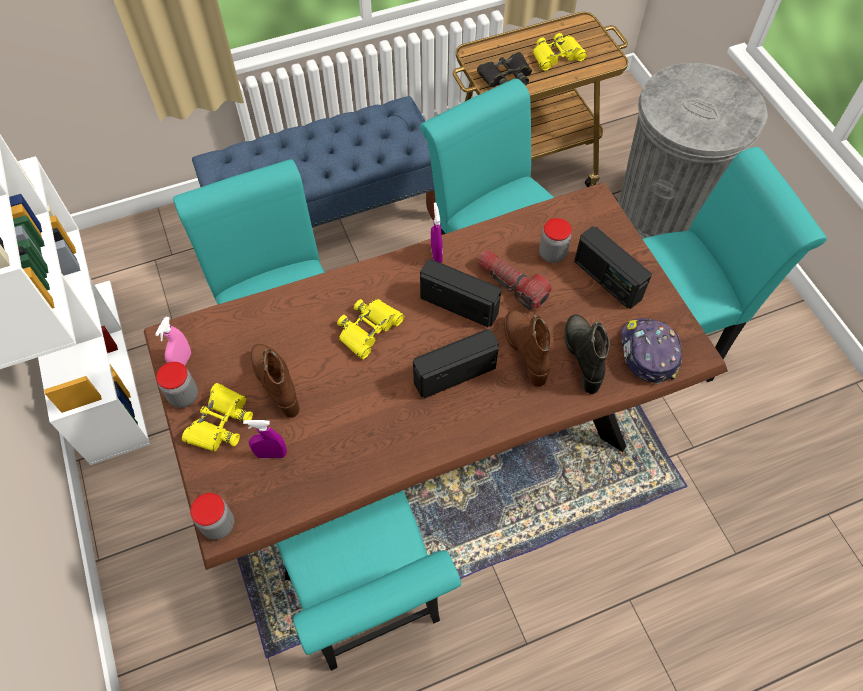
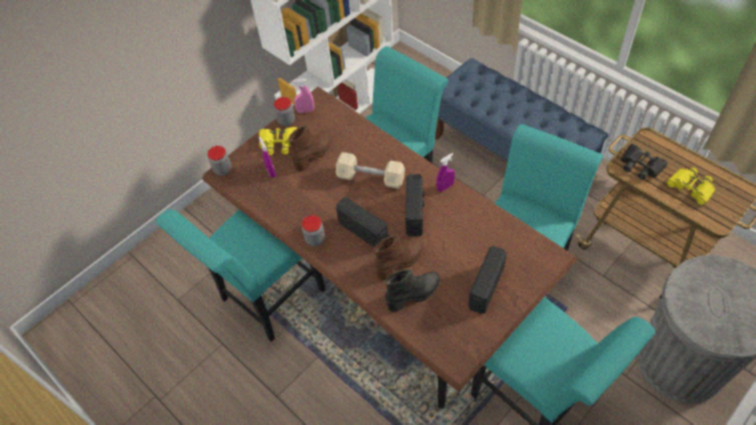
camera: 70 degrees right, 5 degrees down
(368, 329) = (371, 178): yellow binoculars -> beige dumbbell
(512, 284) = (447, 235): flashlight -> none
(552, 254) = (487, 248): jar -> jar (315, 239)
(647, 352) = (439, 331): cap -> none

